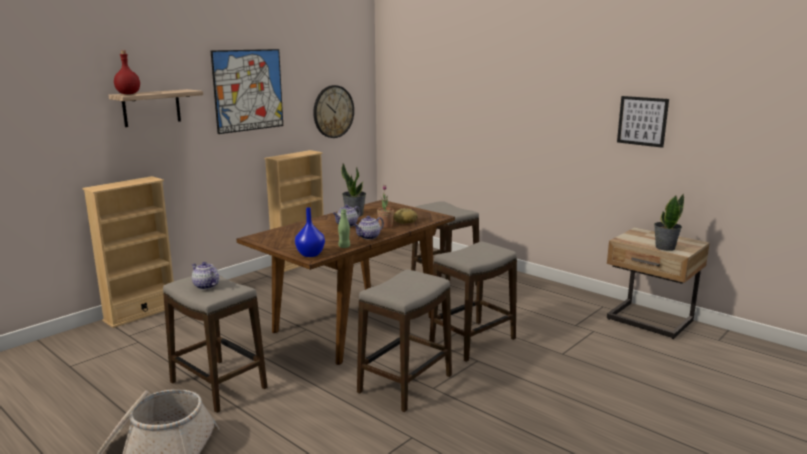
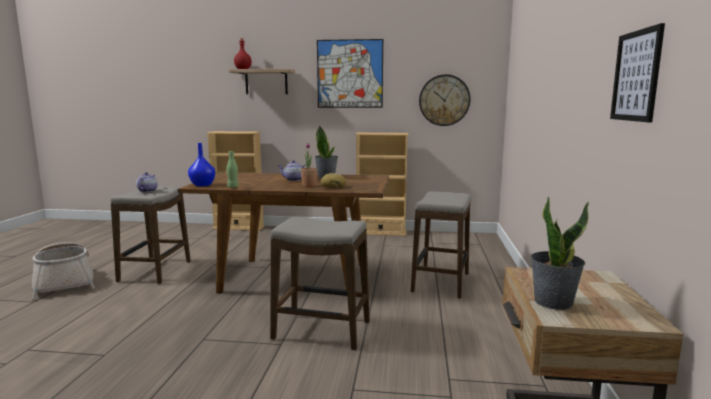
camera: 55 degrees right, 5 degrees down
(368, 237) = (268, 187): teapot -> none
(405, 384) = (201, 326): stool -> none

